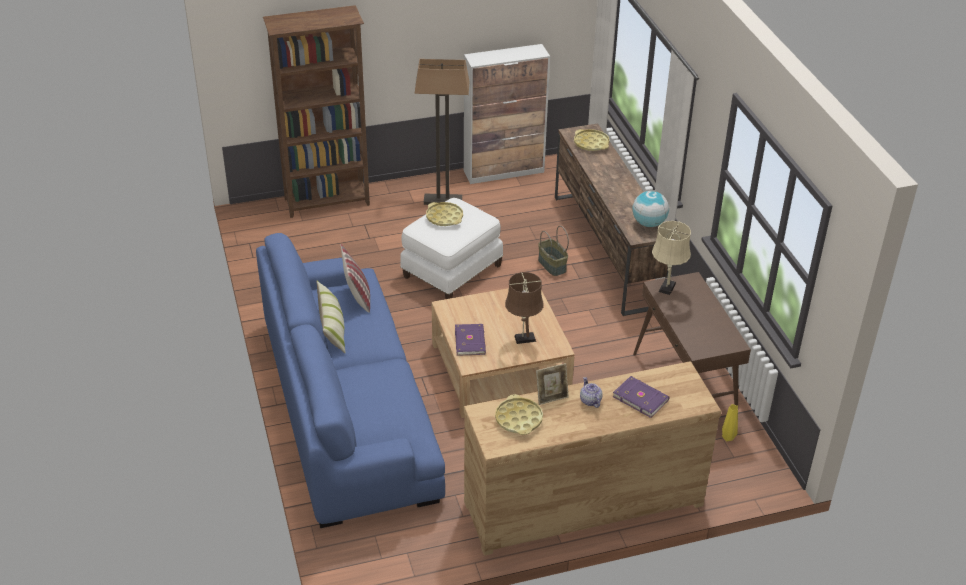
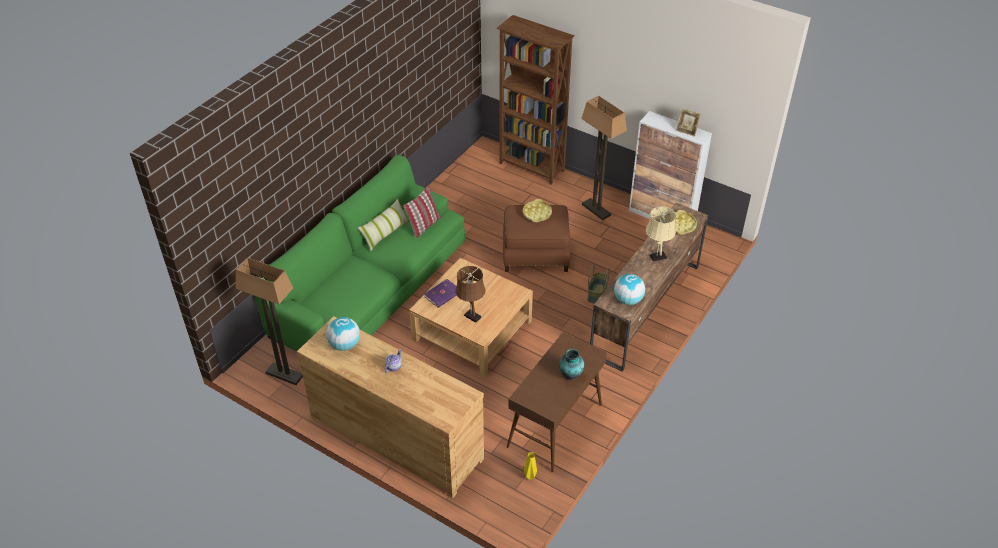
camera: 50 degrees right, 5 degrees up
(348, 407) = (370, 288): blue sofa -> green sofa
(395, 544) = (285, 374): none -> floor lamp
(451, 270) = (535, 254): white ottoman -> brown ottoman
(518, 419) = (344, 345): yellow tray -> globe
(551, 397) = (379, 347): picture frame -> picture frame (686, 131)
(640, 398) = (420, 388): purple book -> none
(666, 289) = (568, 346): beige table lamp -> beige table lamp (656, 257)
(704, 308) = (570, 375): none -> vase

